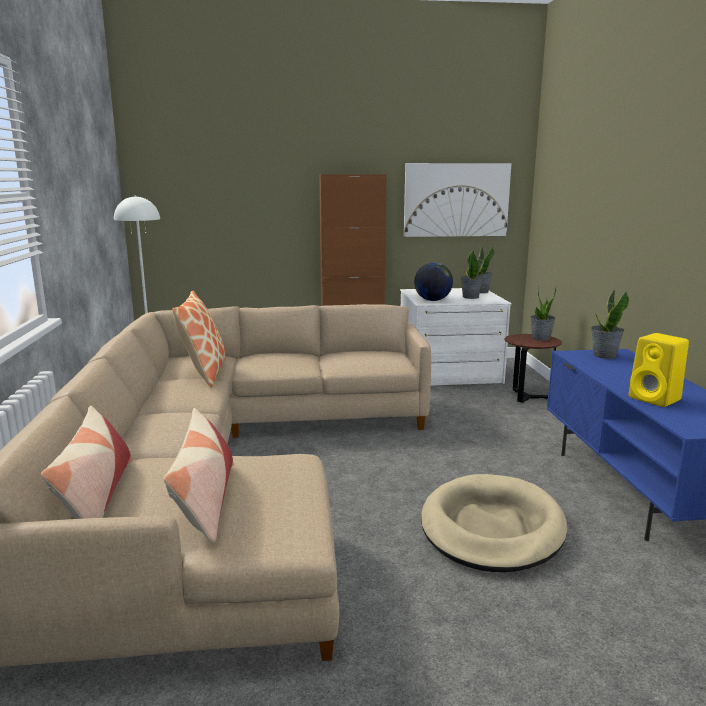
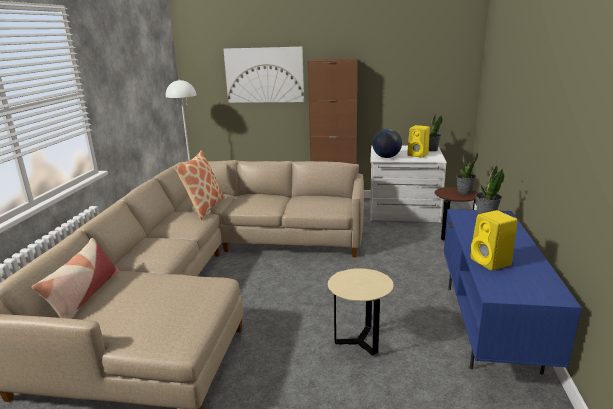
camera: 15 degrees right, 5 degrees up
(205, 500) = (140, 308): pillow -> none
(456, 200) = (416, 77): picture -> picture (264, 75)
(470, 297) = (418, 155): potted plant -> yellow speaker
(491, 528) = (359, 342): beige dog bed -> beige side table

